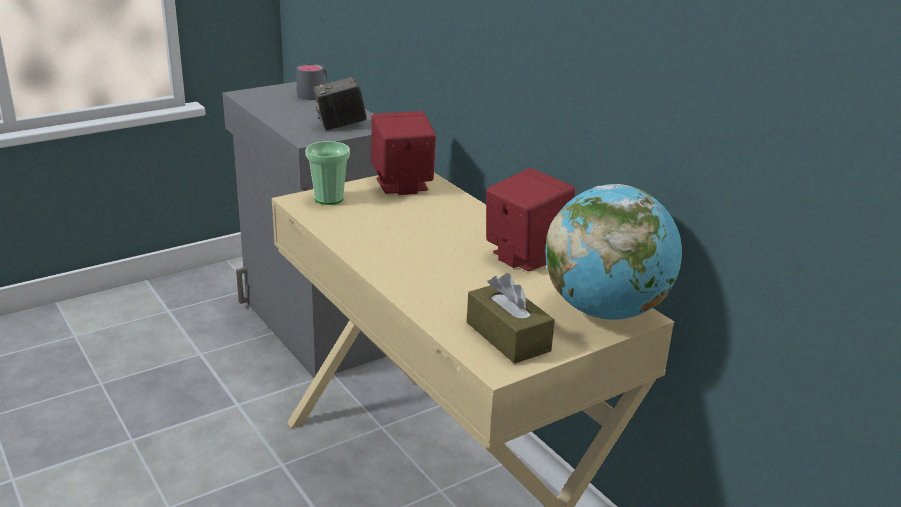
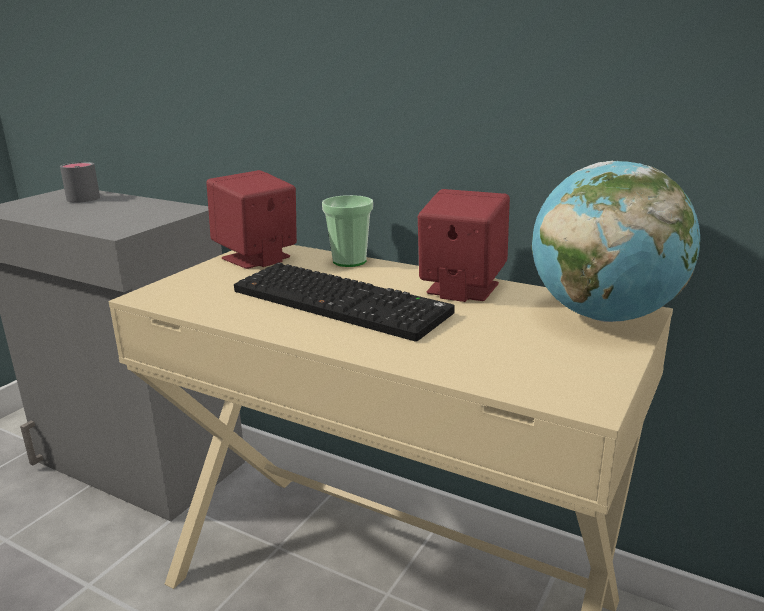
camera: 25 degrees left, 5 degrees down
(329, 198) = (184, 286): cup -> cup (349, 261)
(340, 125) = (145, 215): camera -> none
(424, 243) = (343, 302): none -> keyboard
(508, 337) = (551, 367): brown tissue box -> none

